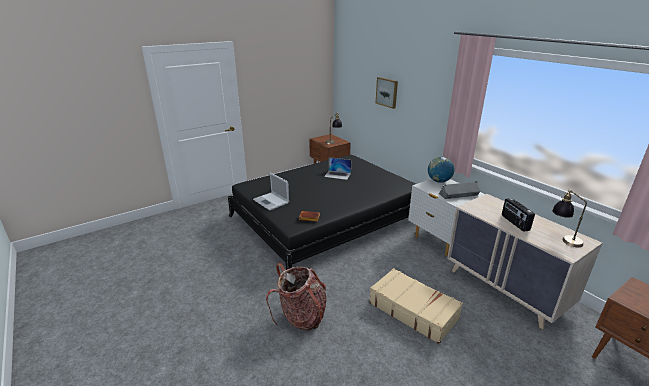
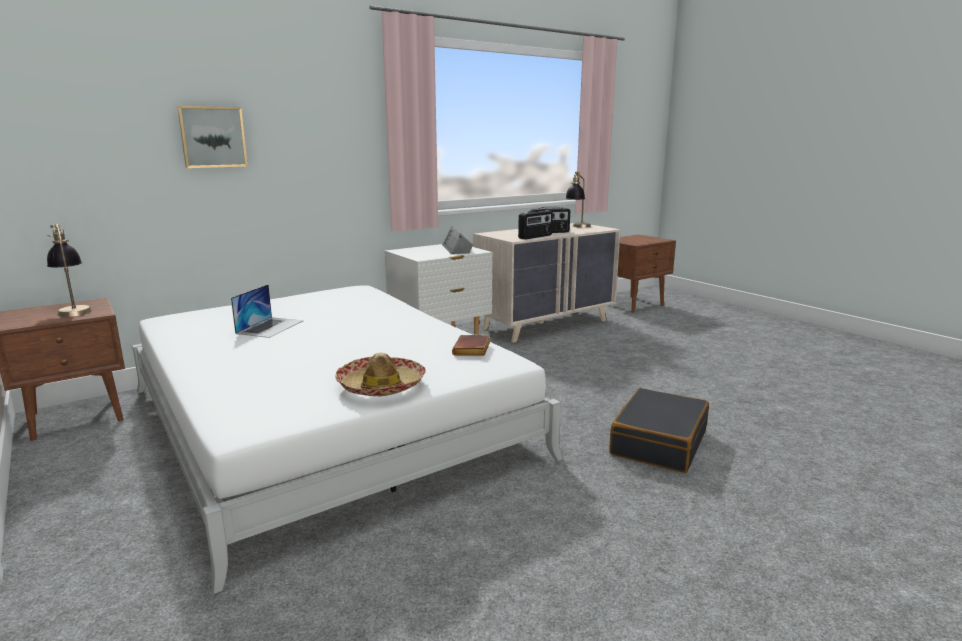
camera: 90 degrees left, 10 degrees down
(271, 201) = (381, 386): laptop -> hat
(301, 316) = (658, 442): backpack -> black suitcase
(326, 218) = (325, 421): black bed -> white bed
(413, 310) = (603, 368): beige suitcase -> none
(439, 181) = (408, 252): globe -> none
(485, 216) = (535, 237): none -> radio

